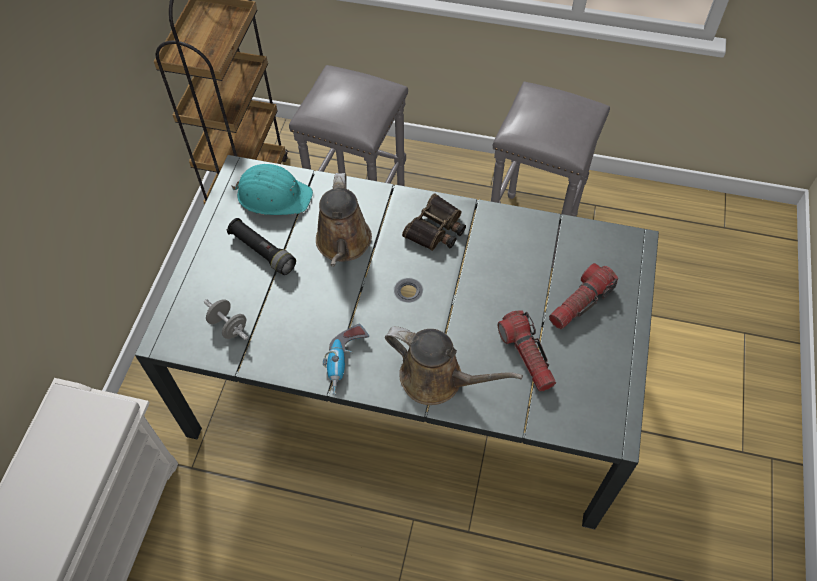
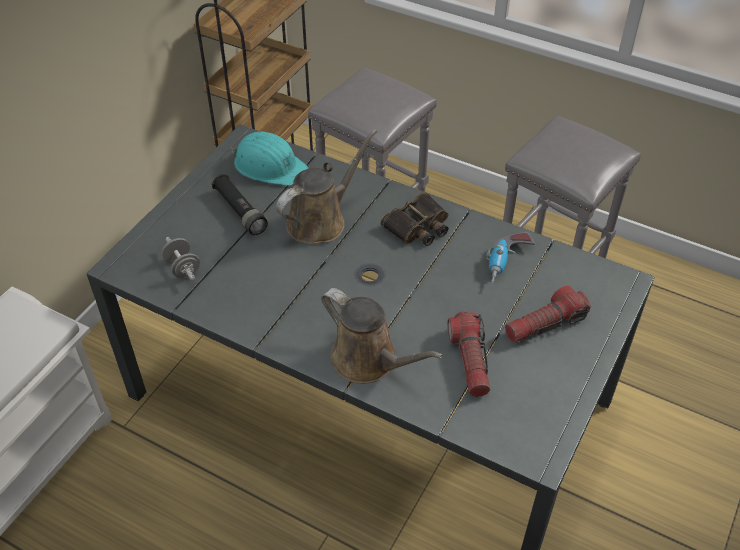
camera: 15 degrees right, 10 degrees down
(343, 244) = (320, 221): brown watering can -> brown watering can turned 150 degrees counterclockwise
(346, 363) = (283, 325): power drill -> power drill (507, 263)

